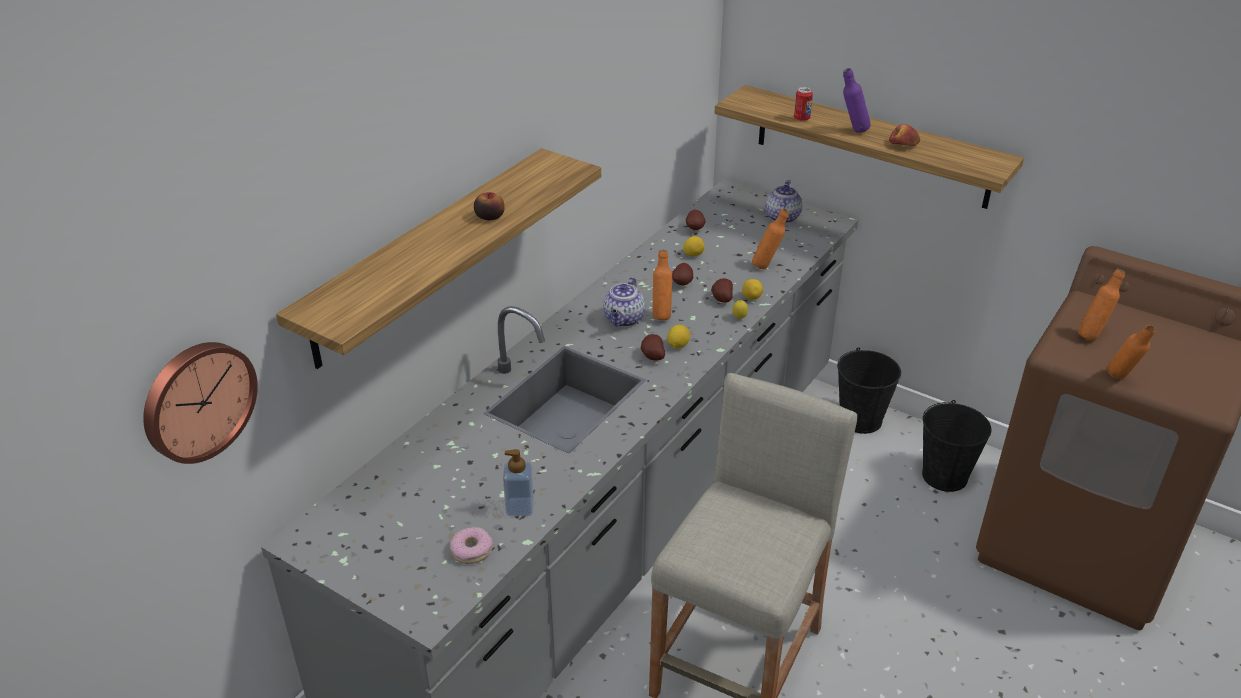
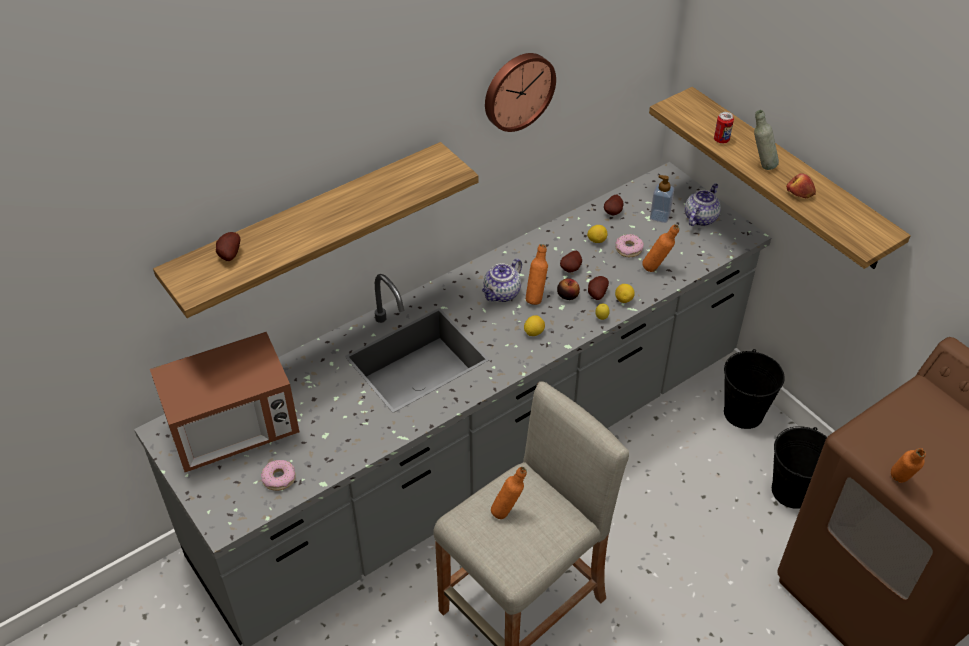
camera: 20 degrees right, 10 degrees up
(197, 400) = (79, 325): wall clock -> wall clock (517, 90)
(390, 516) = (234, 430): none -> microwave
(489, 216) = (358, 208): apple -> apple (567, 295)
(520, 507) = (332, 451): soap dispenser -> soap dispenser (660, 216)
(652, 357) = (506, 338): potato -> potato (228, 255)
(729, 255) = (629, 249): none -> donut
(852, 131) = (760, 166): purple bottle -> grey bottle
(1092, 335) = (903, 429): orange bottle -> orange bottle (507, 512)

